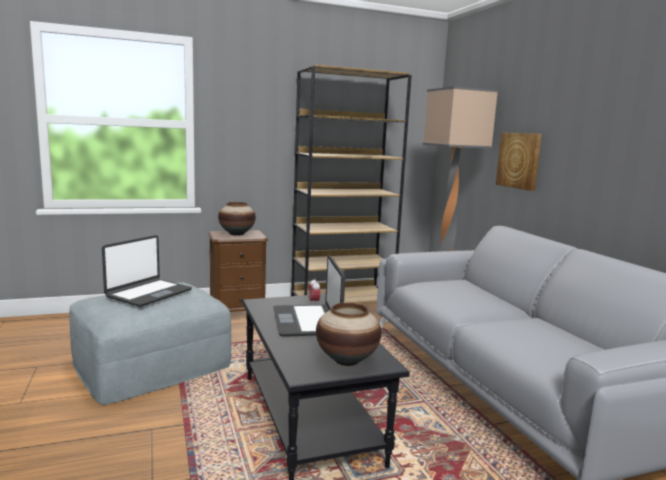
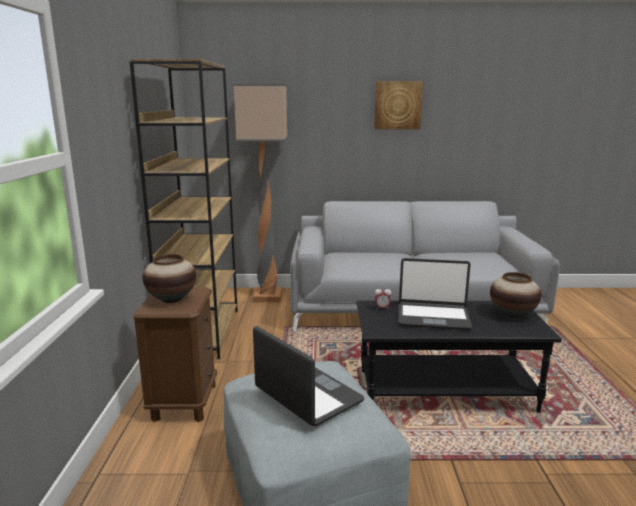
camera: 70 degrees left, 5 degrees up
(519, 160) = (320, 146): picture -> picture (397, 105)

